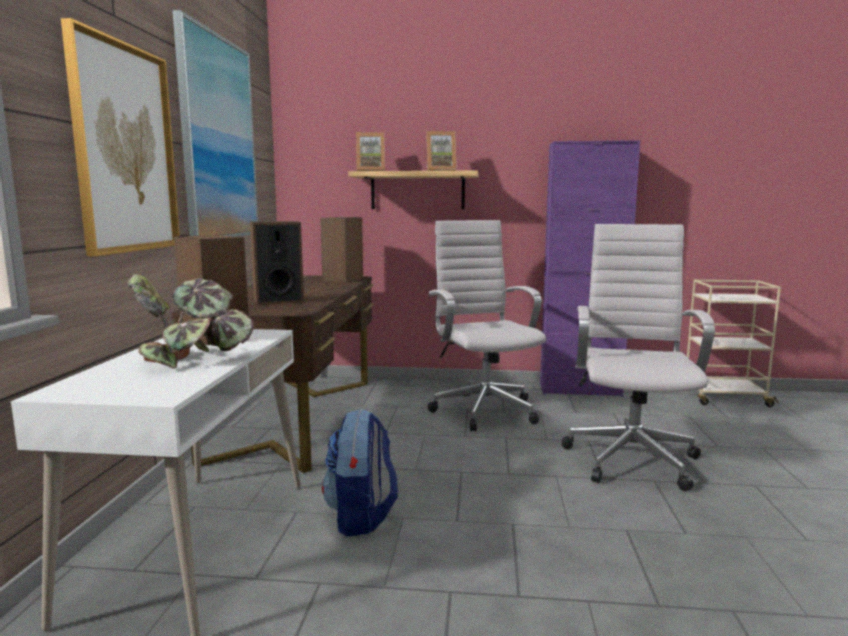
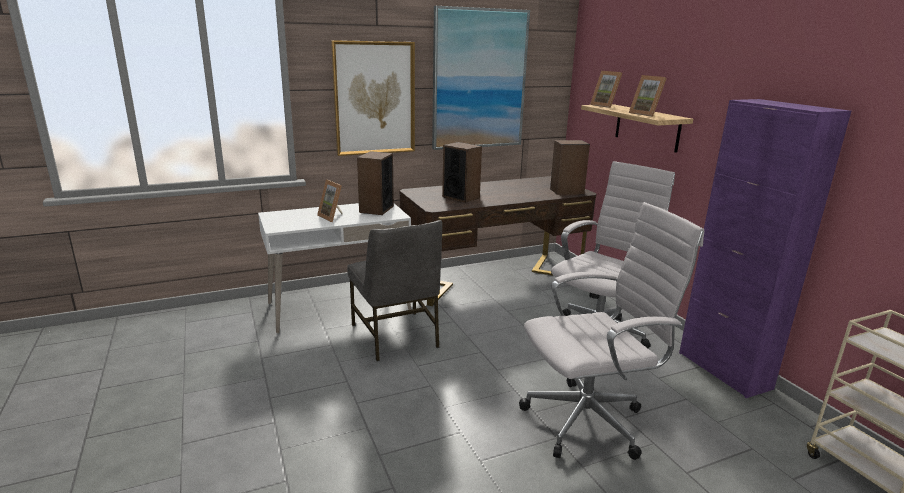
camera: 60 degrees right, 10 degrees up
(193, 358) = (333, 217): potted plant -> picture frame
(361, 517) = (396, 336): backpack -> grey chair

